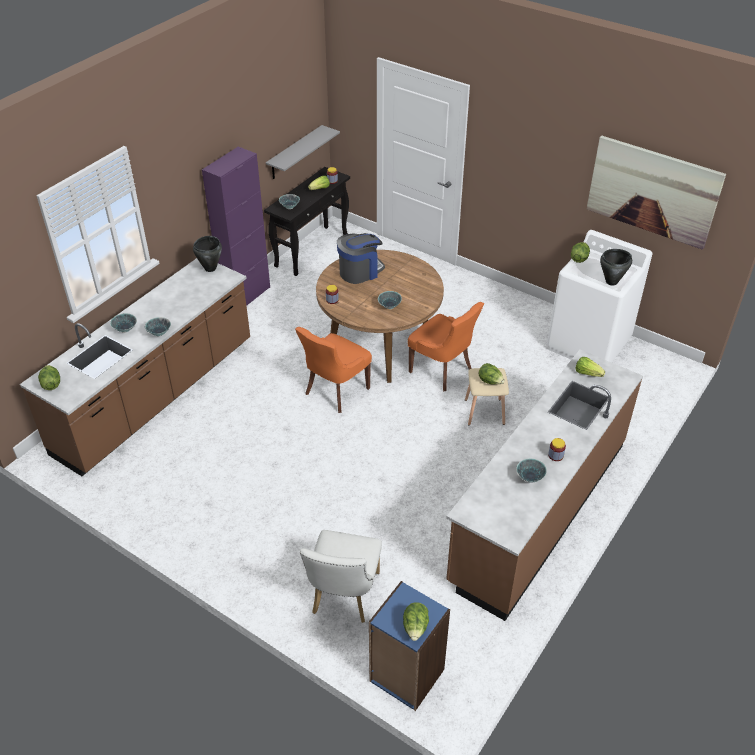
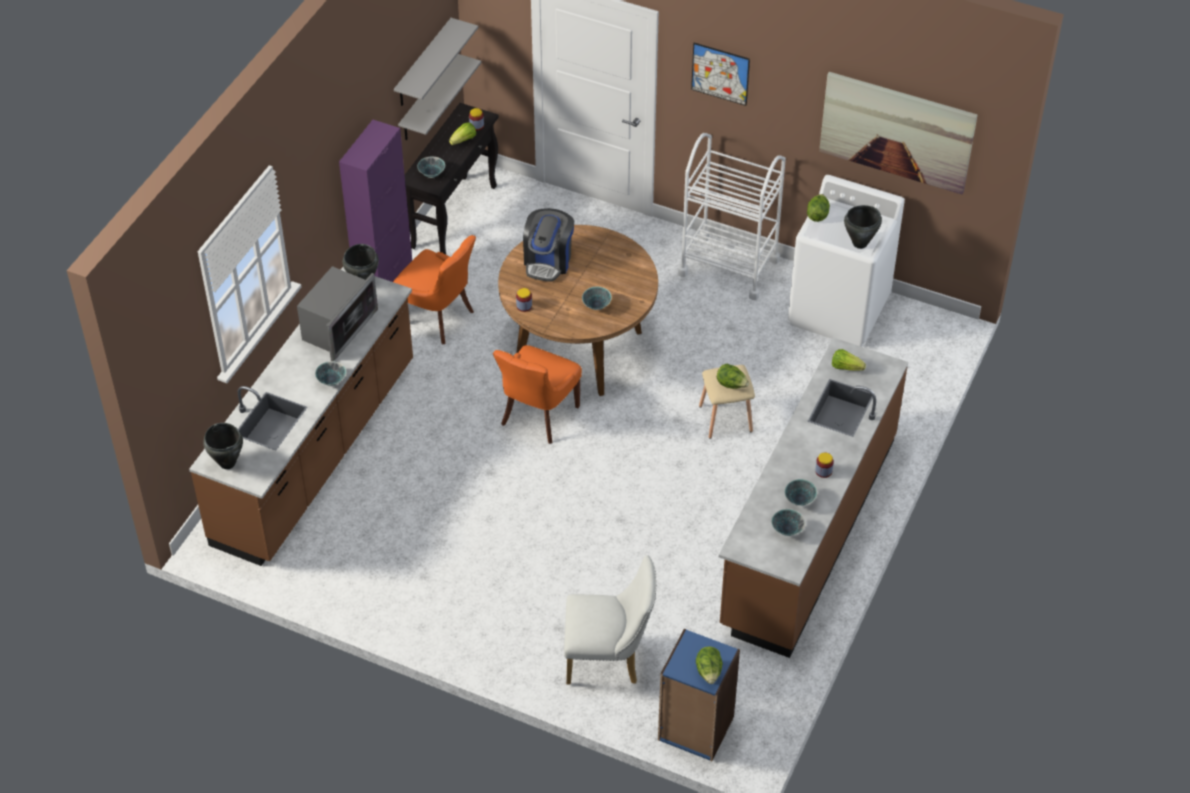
camera: 10 degrees left, 5 degrees up
(51, 384) = (227, 463): lettuce -> black cooking pot
(125, 329) = (287, 382): bowl -> bowl (786, 530)
(179, 296) = (338, 327): none -> microwave
(292, 122) = (423, 64): none -> grey shelf
(343, 597) = (609, 659): white chair -> white chair turned 90 degrees counterclockwise
(360, 271) = (548, 261): coffee machine -> coffee machine turned 150 degrees clockwise
(442, 370) = (664, 371): orange chair -> orange chair (438, 318)
(507, 304) = (728, 267): none -> white cart
(513, 140) = (720, 73): none -> picture

